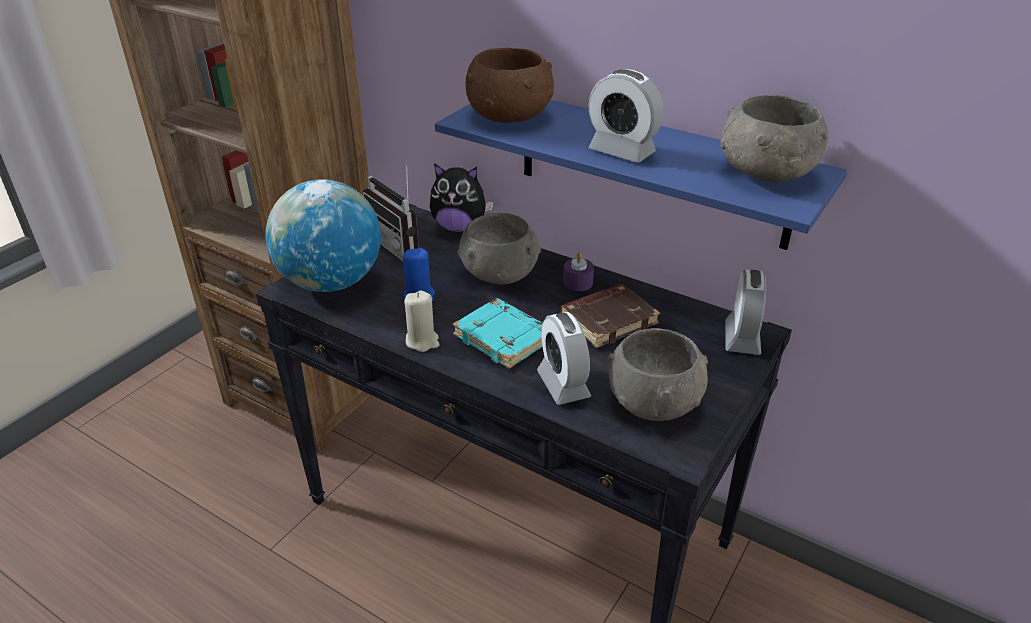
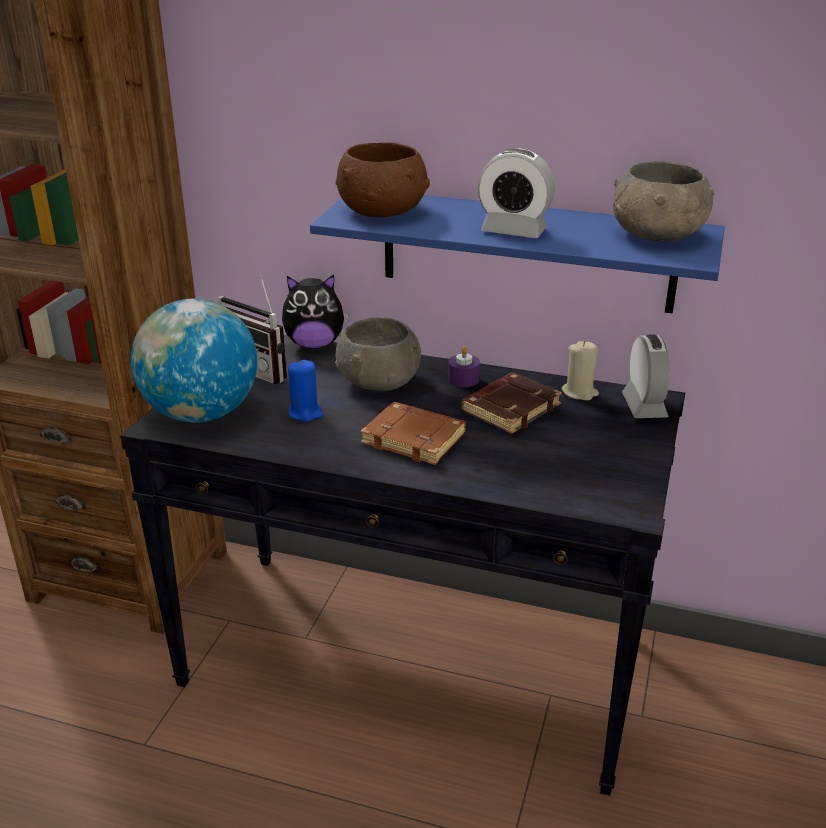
camera: 15 degrees left, 5 degrees down
(422, 341) = (331, 454): beige candle -> beige candle (579, 392)
(505, 338) = (415, 439): turquoise book -> brown book
(563, 384) = (494, 471): alarm clock -> none
(654, 401) = (589, 471): grey bowl -> none

